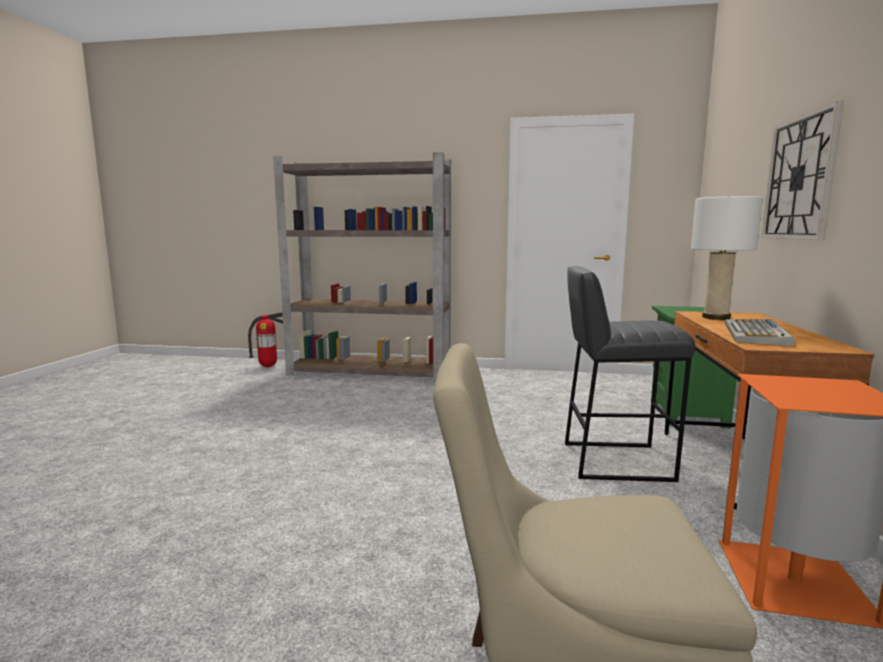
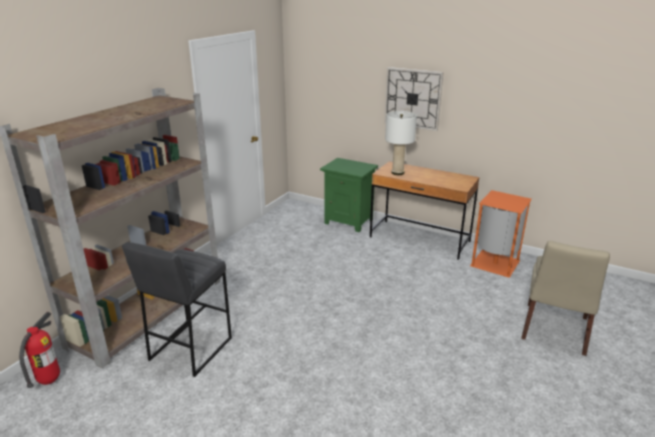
camera: 70 degrees left, 15 degrees up
(614, 461) = (394, 262): grey stool -> grey stool (190, 349)
(756, 334) = (439, 179): keyboard -> none

